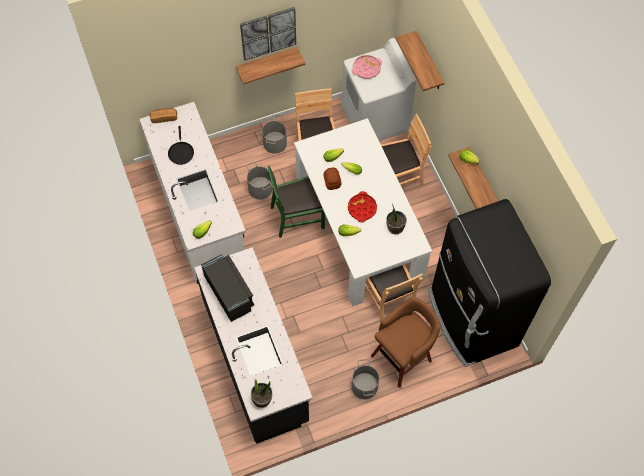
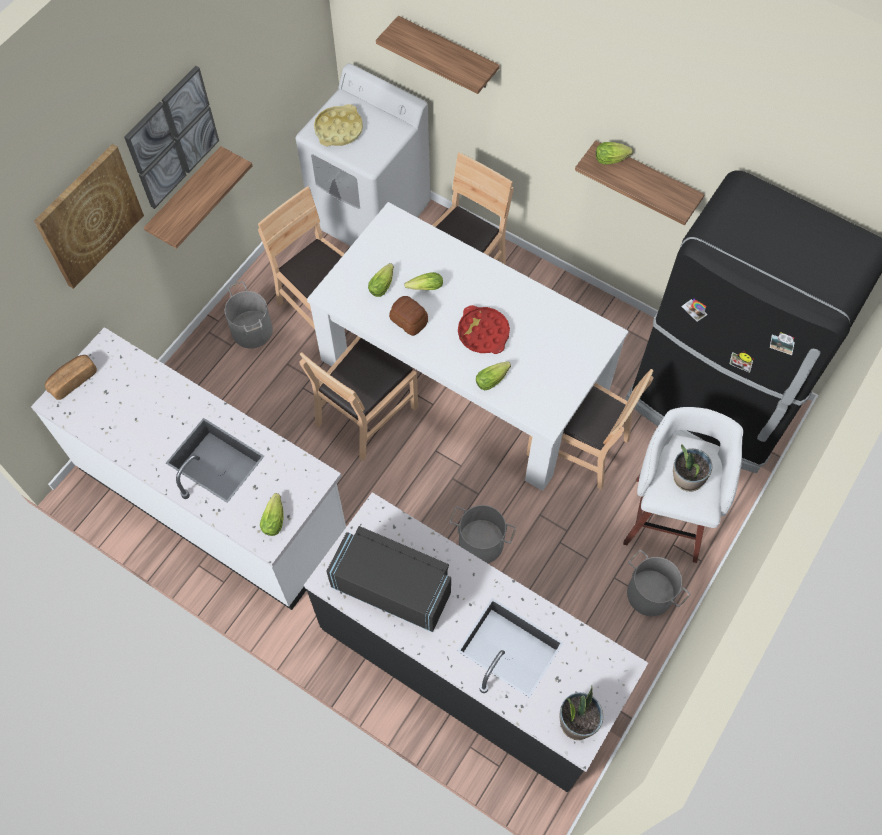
camera: 35 degrees left, 0 degrees up
(181, 152) = (142, 417): black frying pan -> none
(206, 49) = (89, 216): none -> picture
(260, 188) = (280, 407): grey bucket -> grey bucket (481, 542)
(297, 216) = (365, 414): green chair -> brown chair
(366, 68) = (338, 129): pink tray -> yellow tray
(395, 227) = (551, 331): potted plant -> potted plant (686, 478)
(403, 357) = (667, 516): brown stool -> white stool

